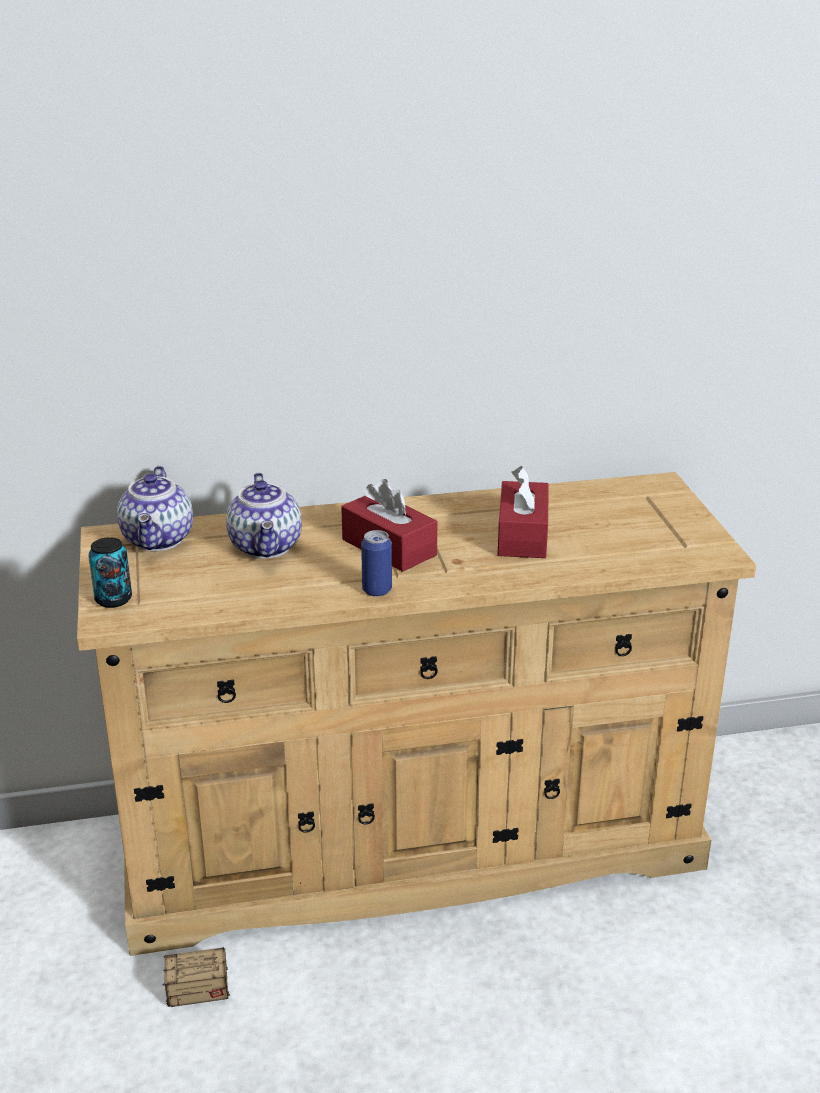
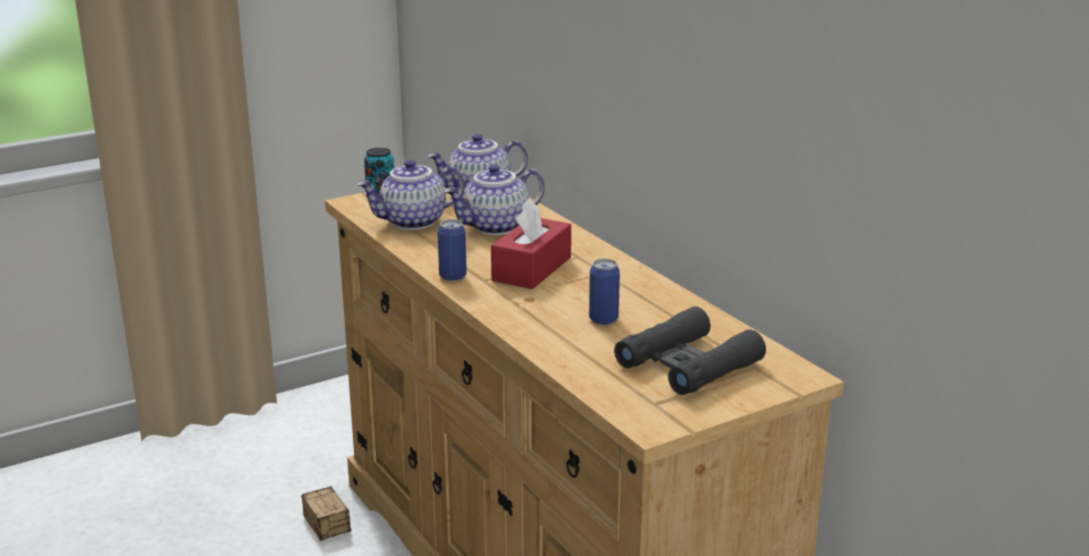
camera: 70 degrees right, 5 degrees down
(210, 590) = (413, 222): none -> teapot
(522, 535) = (603, 319): red tissue box -> can
(625, 519) = (688, 364): none -> black binoculars

